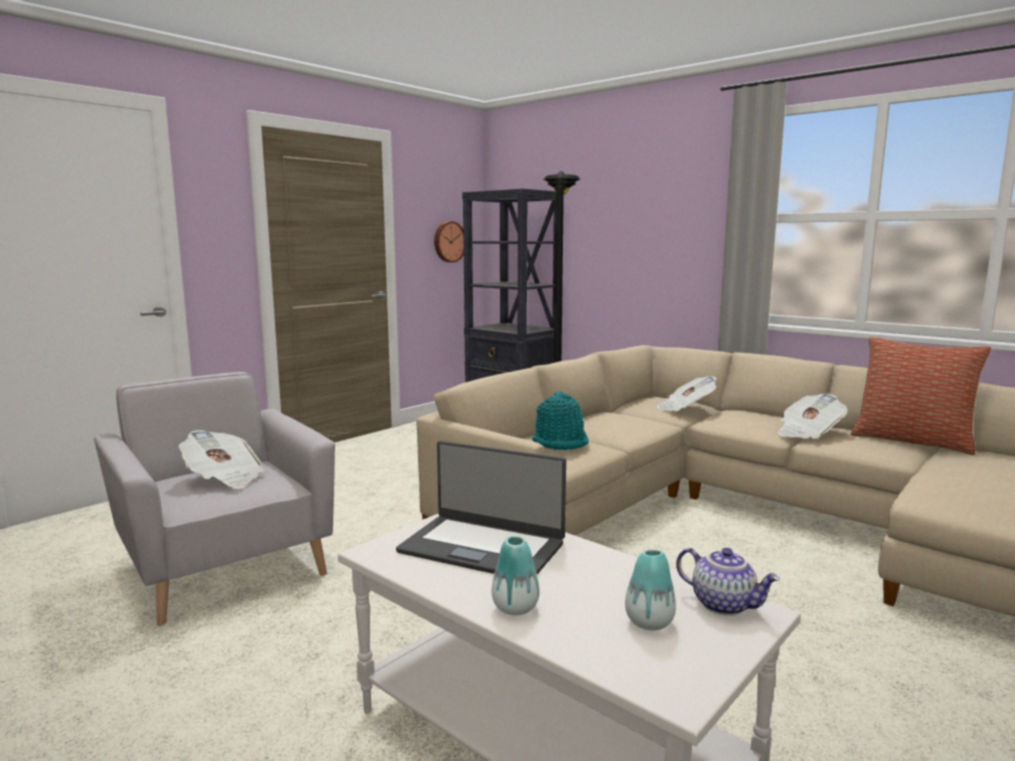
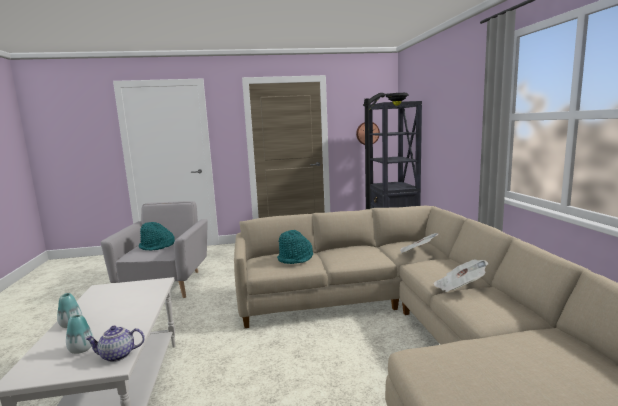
camera: 40 degrees right, 0 degrees up
(224, 478) = (157, 247): newspaper -> turquoise hat
(482, 547) = (124, 298): laptop -> none
(724, 604) = (117, 356): teapot -> teapot turned 90 degrees clockwise
(912, 441) = (531, 314): pillow -> none

